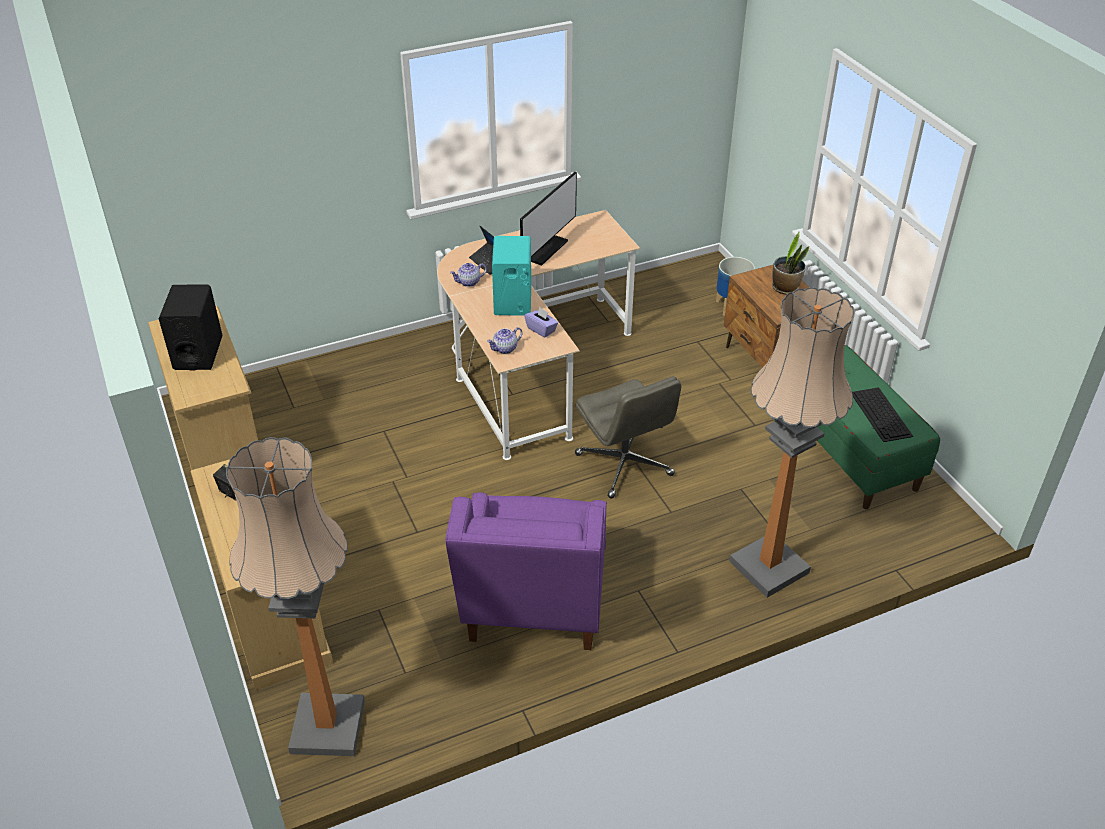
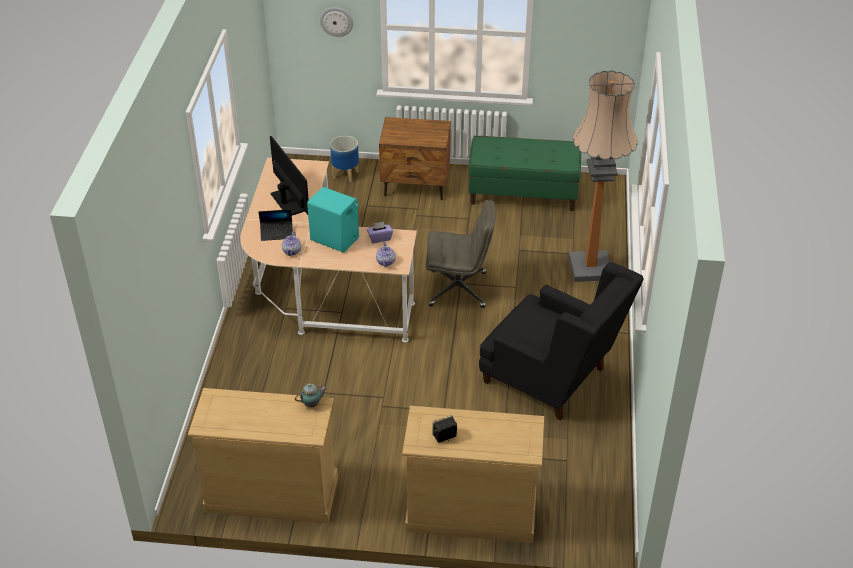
camera: 60 degrees left, 0 degrees up
(198, 353) = (260, 414): black speaker -> none
(231, 380) = (312, 404): none -> teapot
(328, 726) = (588, 513): floor lamp -> none
(534, 608) = (553, 380): purple armchair -> black armchair
(785, 115) = (336, 21): none -> wall clock
(785, 288) = (413, 128): potted plant -> none
(881, 414) = (546, 152): keyboard -> none

